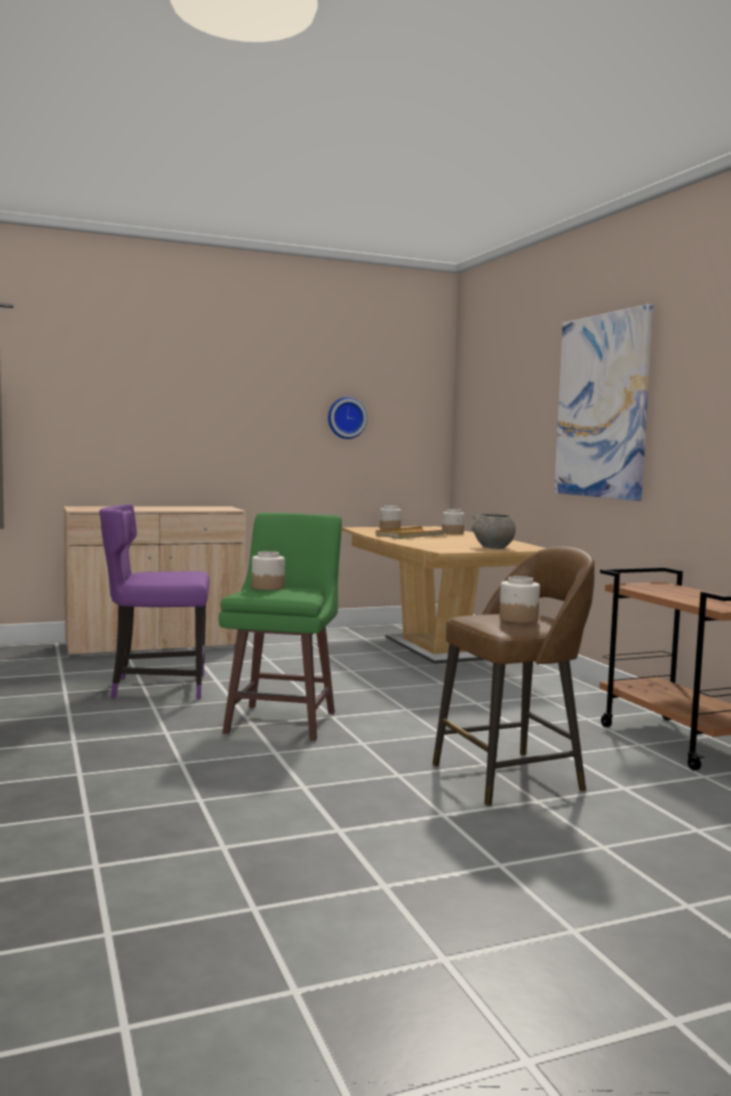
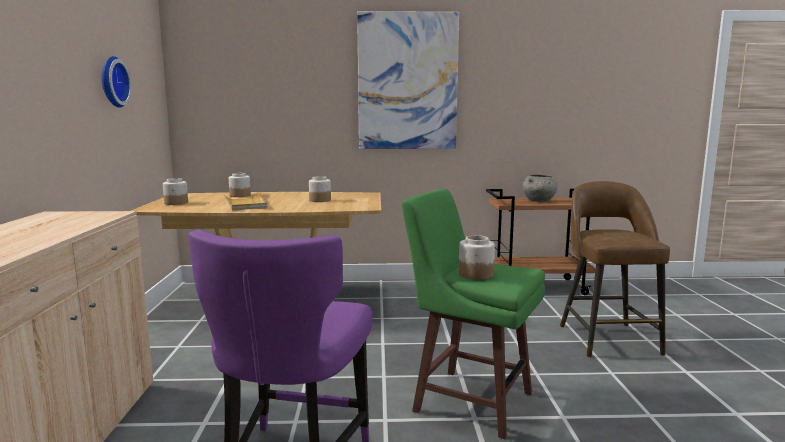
camera: 70 degrees left, 5 degrees up
(493, 547) = (354, 198): grey bowl -> grey bowl (539, 201)
(518, 619) = (621, 234): jar -> jar (319, 200)

